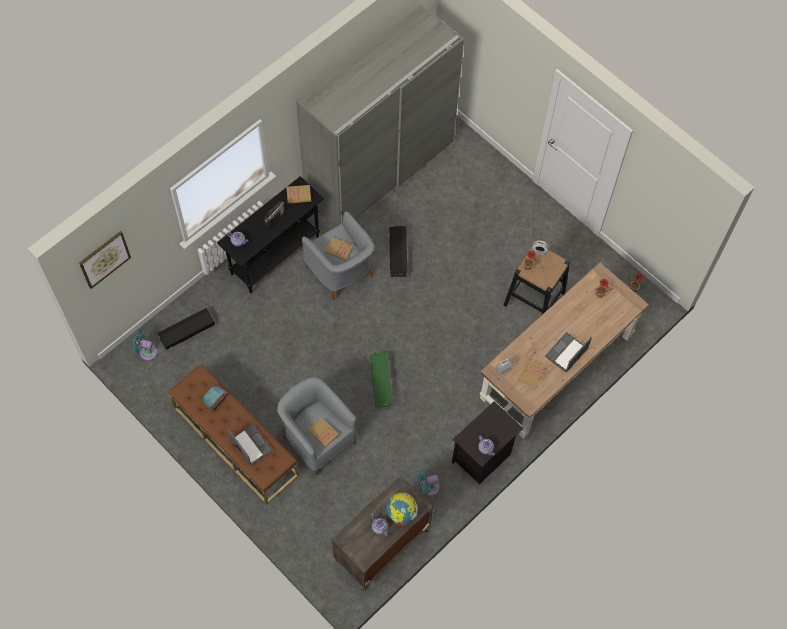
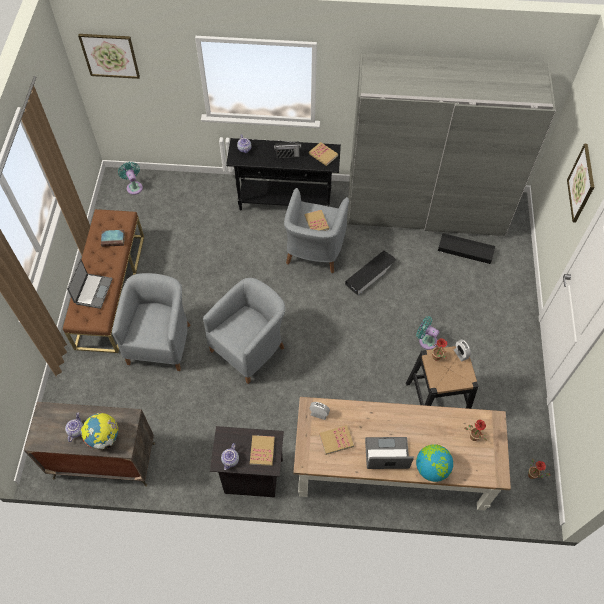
camera: 50 degrees right, 5 degrees down
(186, 330) = (172, 196): black storage box -> black storage box (465, 250)
(323, 433) = (147, 331): book -> book (262, 451)
(381, 381) = (250, 347): green storage box -> grey armchair
(428, 487) = (186, 454): turquoise fan -> turquoise fan (426, 340)
(514, 73) = (581, 183): none -> picture
(598, 336) = (432, 468): none -> globe

